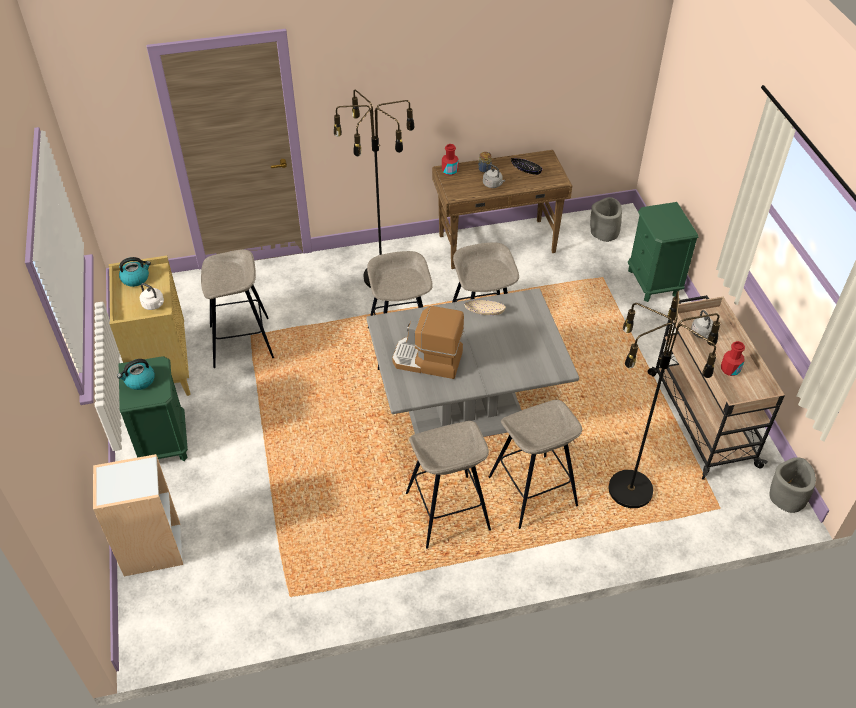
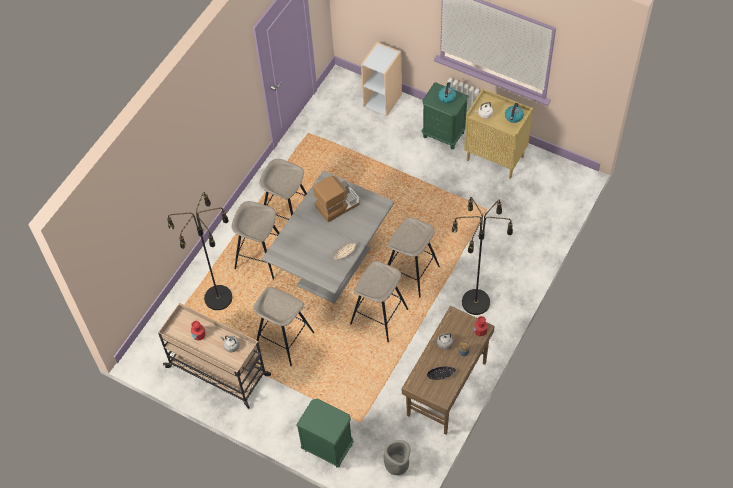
camera: 135 degrees right, 10 degrees up
(242, 342) = (485, 202): grey stool -> grey stool (284, 340)
(786, 497) = (142, 361): grey planter -> none

